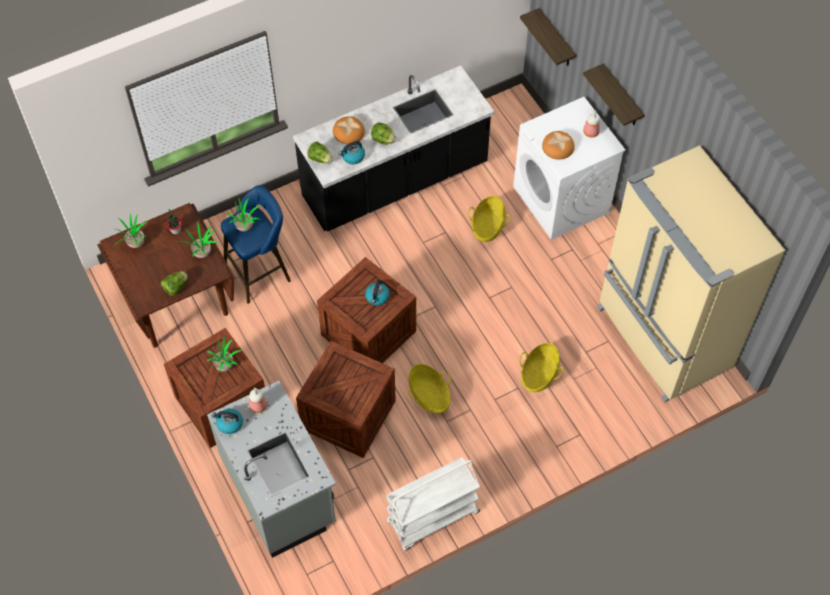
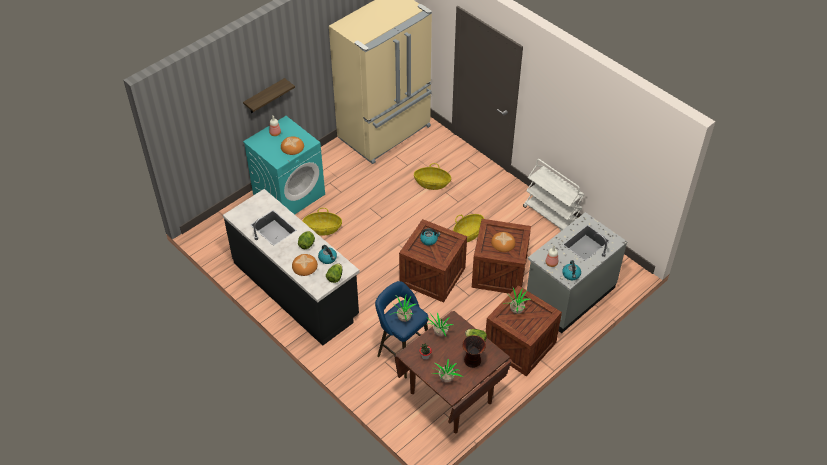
camera: 105 degrees left, 10 degrees down
(148, 276) = (473, 361): none -> vase
(342, 384) = (503, 243): none -> bread
(556, 40) = (200, 153): shelf -> none
(562, 200) = (289, 194): white washing machine -> turquoise washing machine

